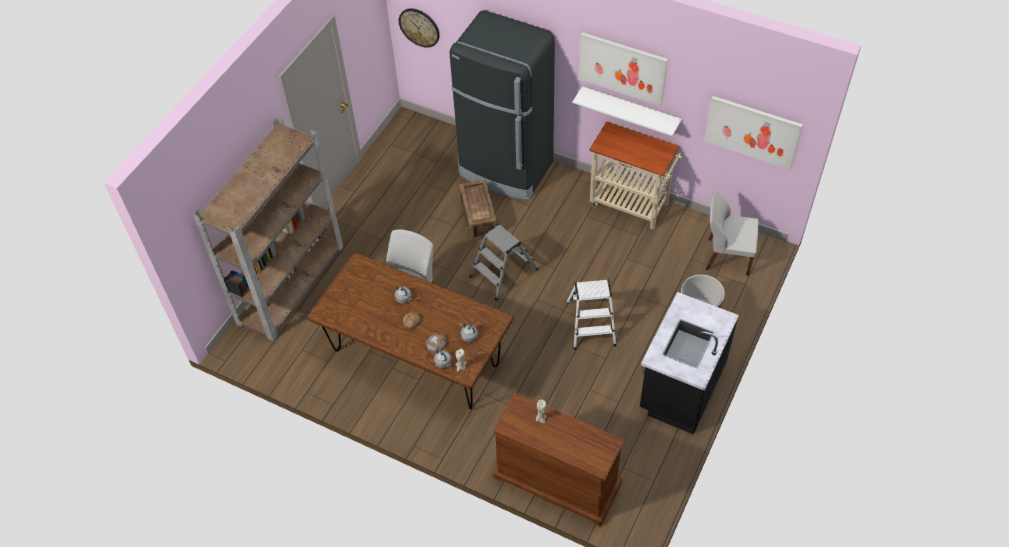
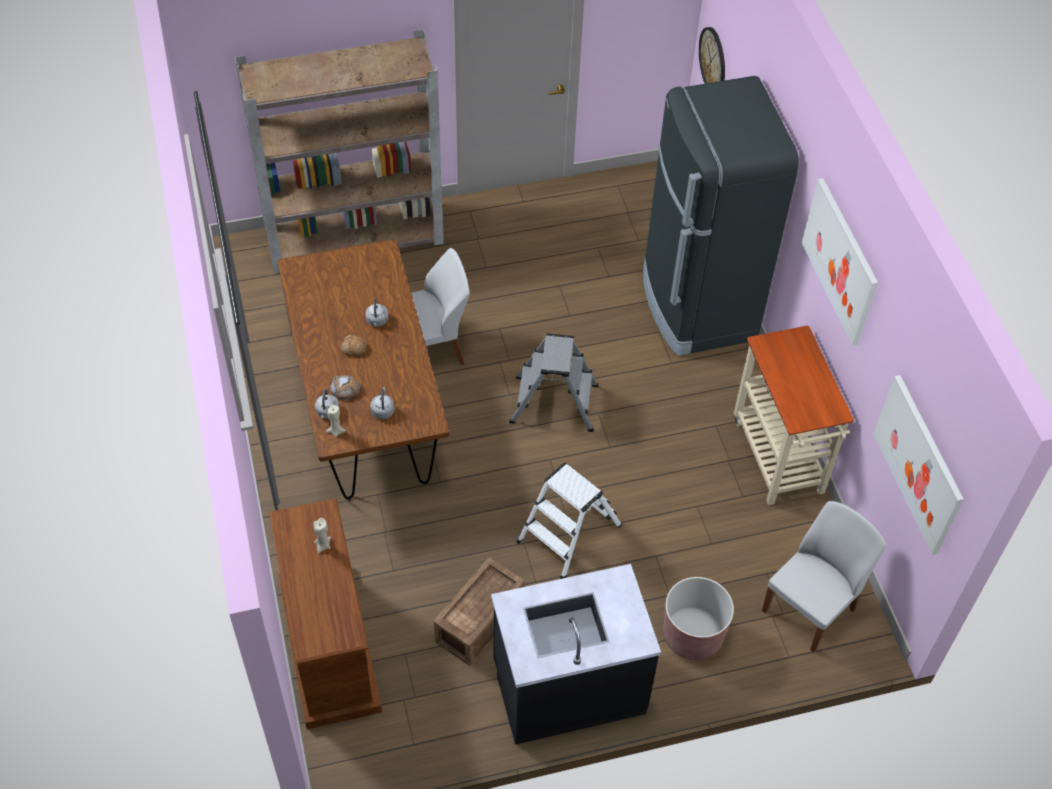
camera: 45 degrees right, 0 degrees up
(479, 218) = (604, 330): crate -> crate (481, 621)
(630, 110) = (831, 329): white shelf -> none
(726, 256) = (810, 609): white chair -> white chair turned 75 degrees clockwise

